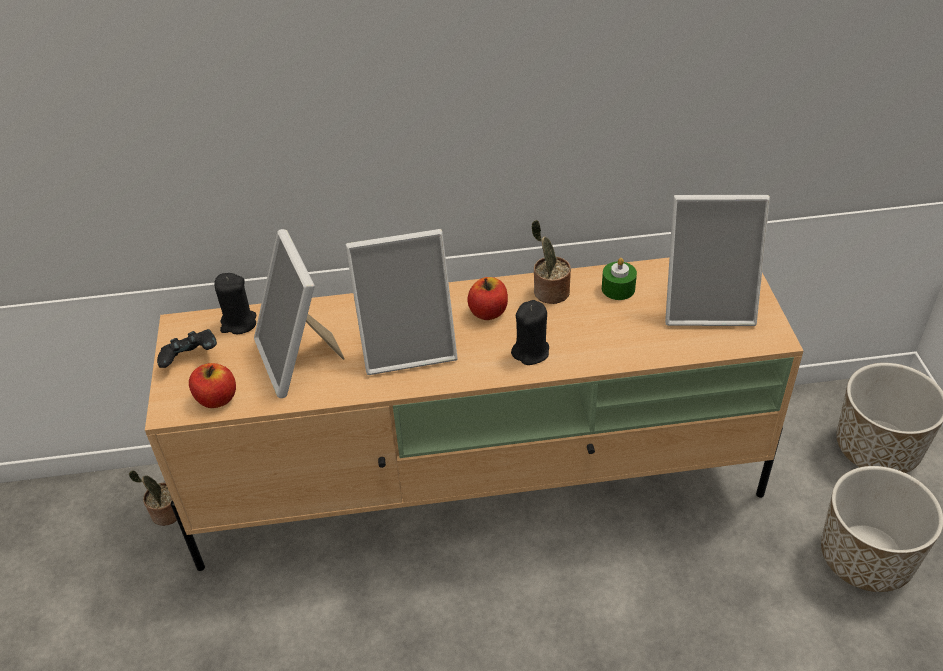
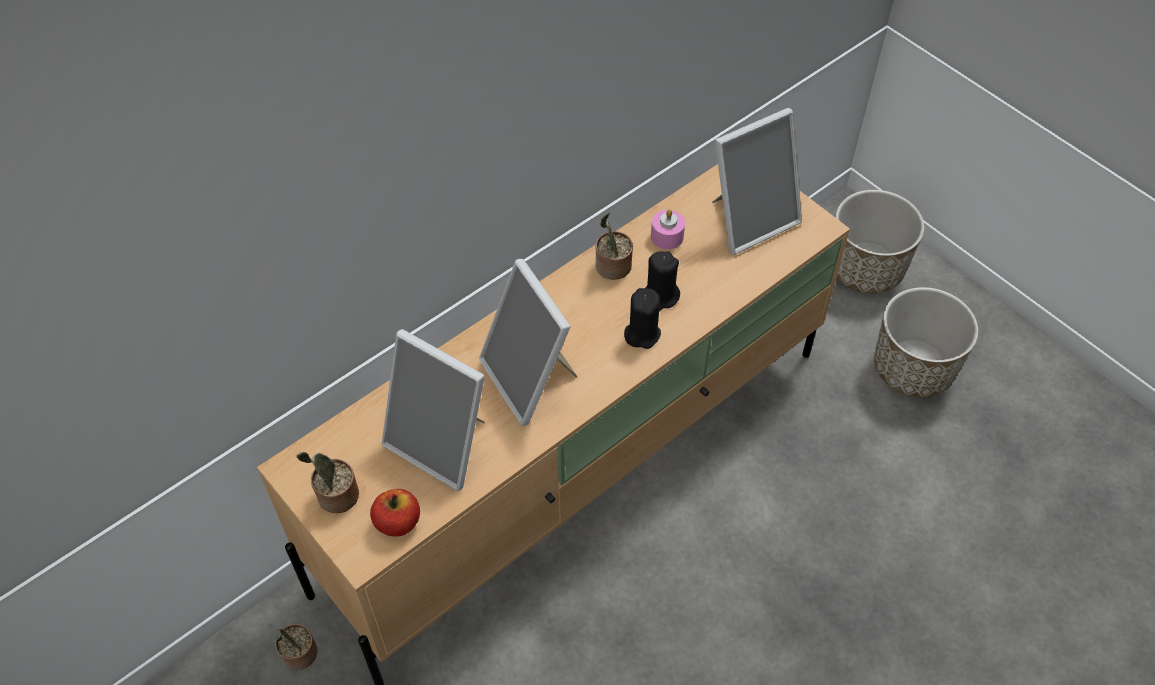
camera: 35 degrees left, 10 degrees up
(191, 360) = (335, 497): black game controller -> potted plant
(238, 323) = (348, 436): black candle -> black candle (660, 297)
(408, 345) = (531, 380): picture frame -> picture frame turned 105 degrees clockwise
(488, 312) = (574, 312): apple -> none
(618, 289) = (667, 236): green candle -> pink candle

